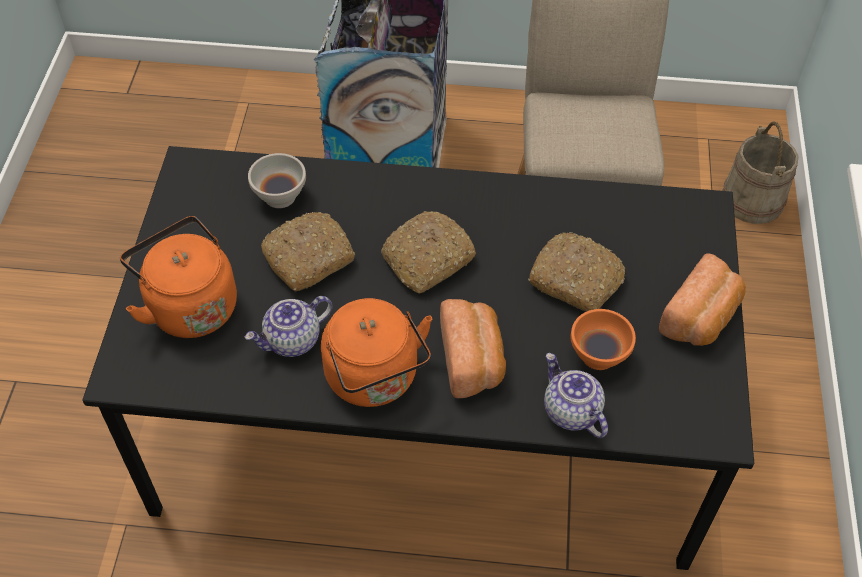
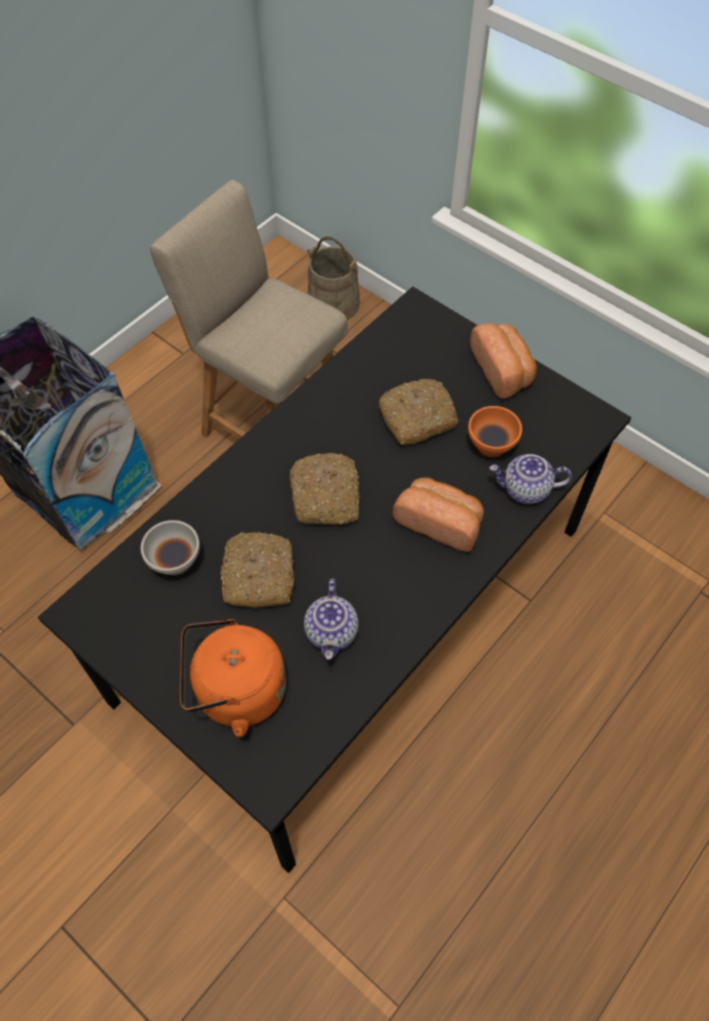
camera: 55 degrees left, 5 degrees up
(375, 379) = (411, 595): orange kettle -> none

